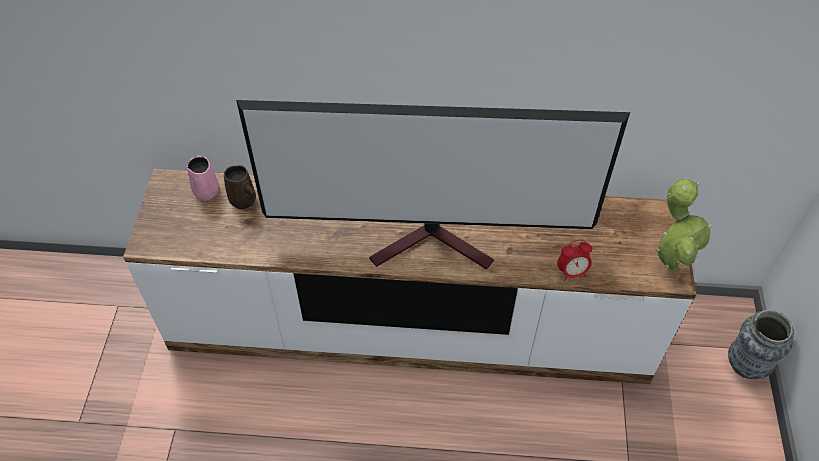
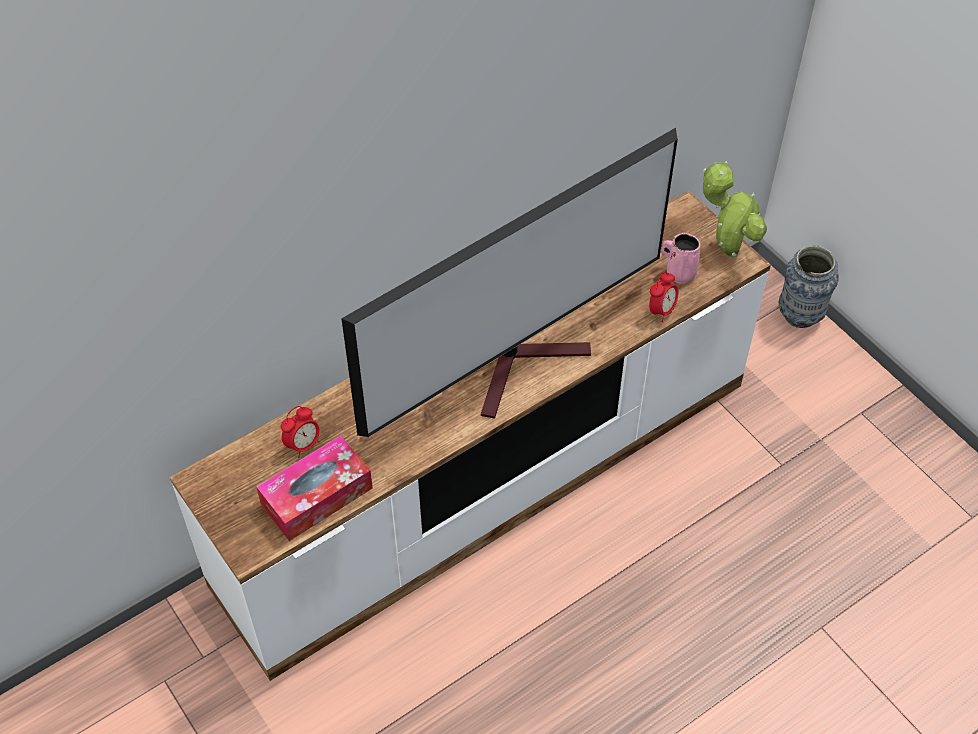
camera: 40 degrees left, 0 degrees up
(206, 190) = (252, 460): pink mug -> pink mug (679, 272)
(217, 239) = (317, 496): none -> tissue box
(244, 201) = (303, 445): brown mug -> alarm clock

